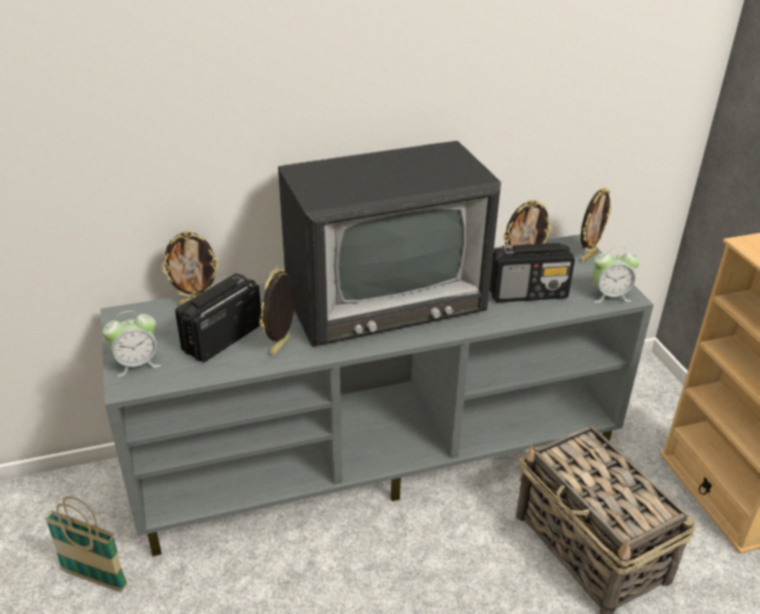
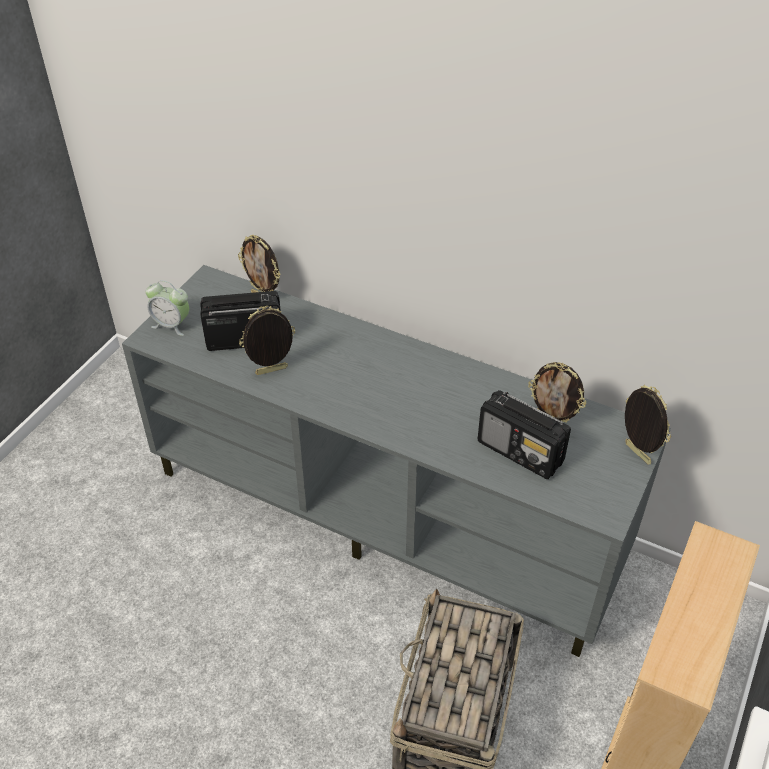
camera: 45 degrees right, 10 degrees up
(94, 578) = (121, 463): basket -> none
(385, 297) = (398, 378): television -> none
(588, 256) = (636, 454): picture frame -> picture frame turned 120 degrees counterclockwise
(609, 296) = (592, 504): alarm clock -> none

